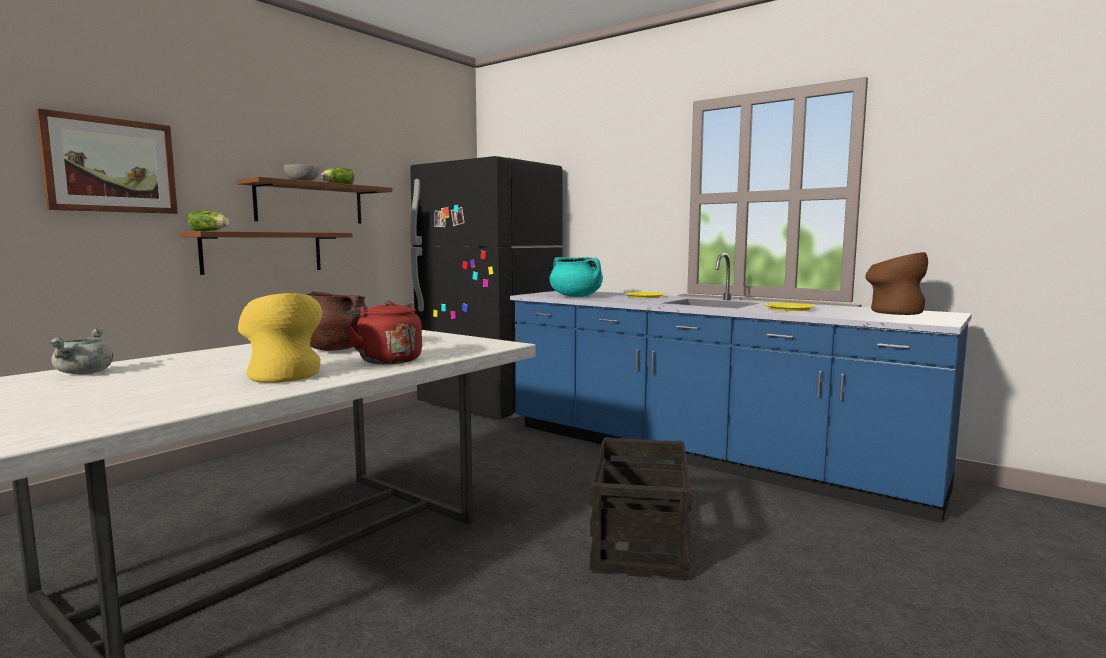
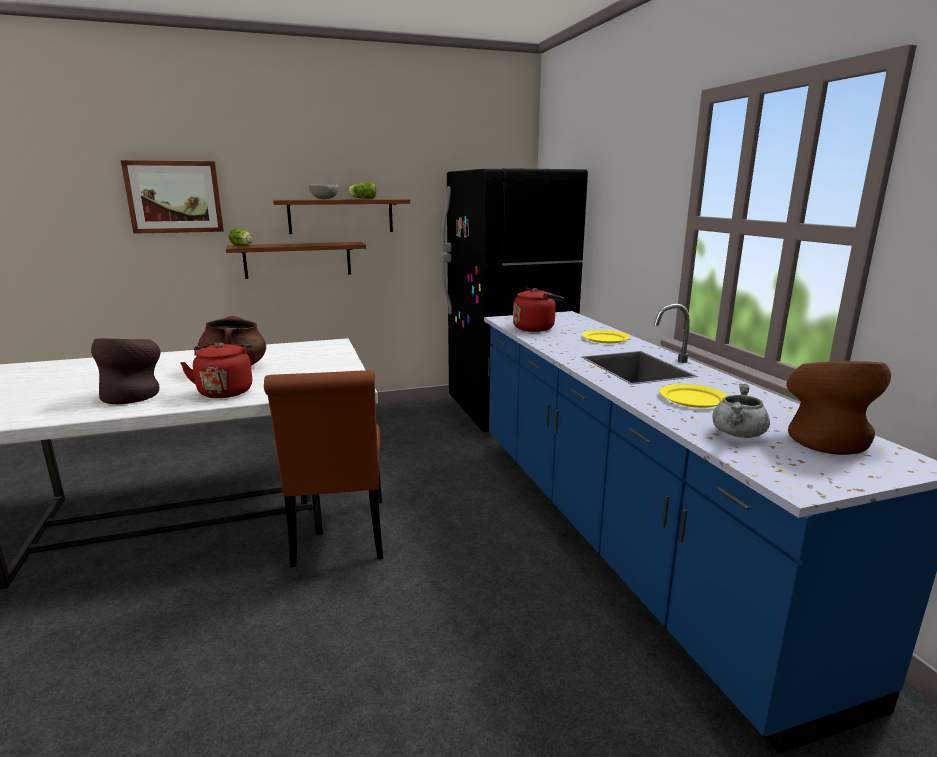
camera: 35 degrees right, 10 degrees up
(84, 373) = (69, 367): grey cooking pot -> grey cooking pot (738, 434)
(283, 375) = (133, 395): yellow vase -> brown vase
(493, 518) = (339, 537): none -> brown chair
(576, 296) = (536, 328): turquoise cooking pot -> red kettle
(640, 540) = (409, 610): crate -> none

